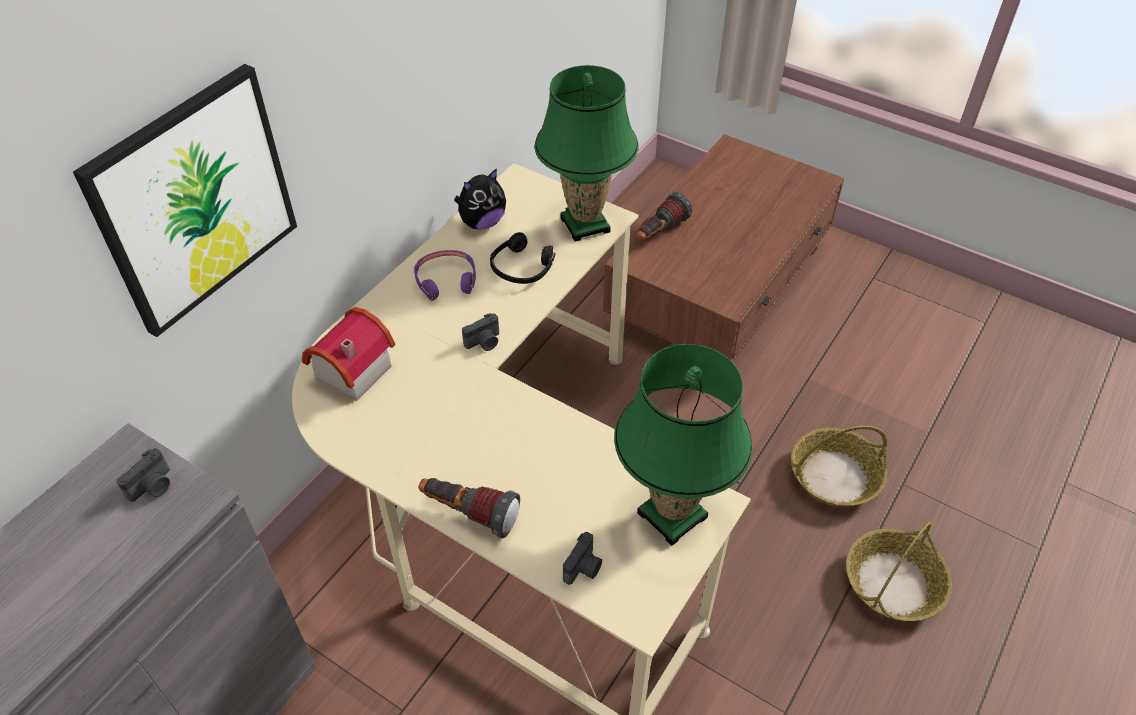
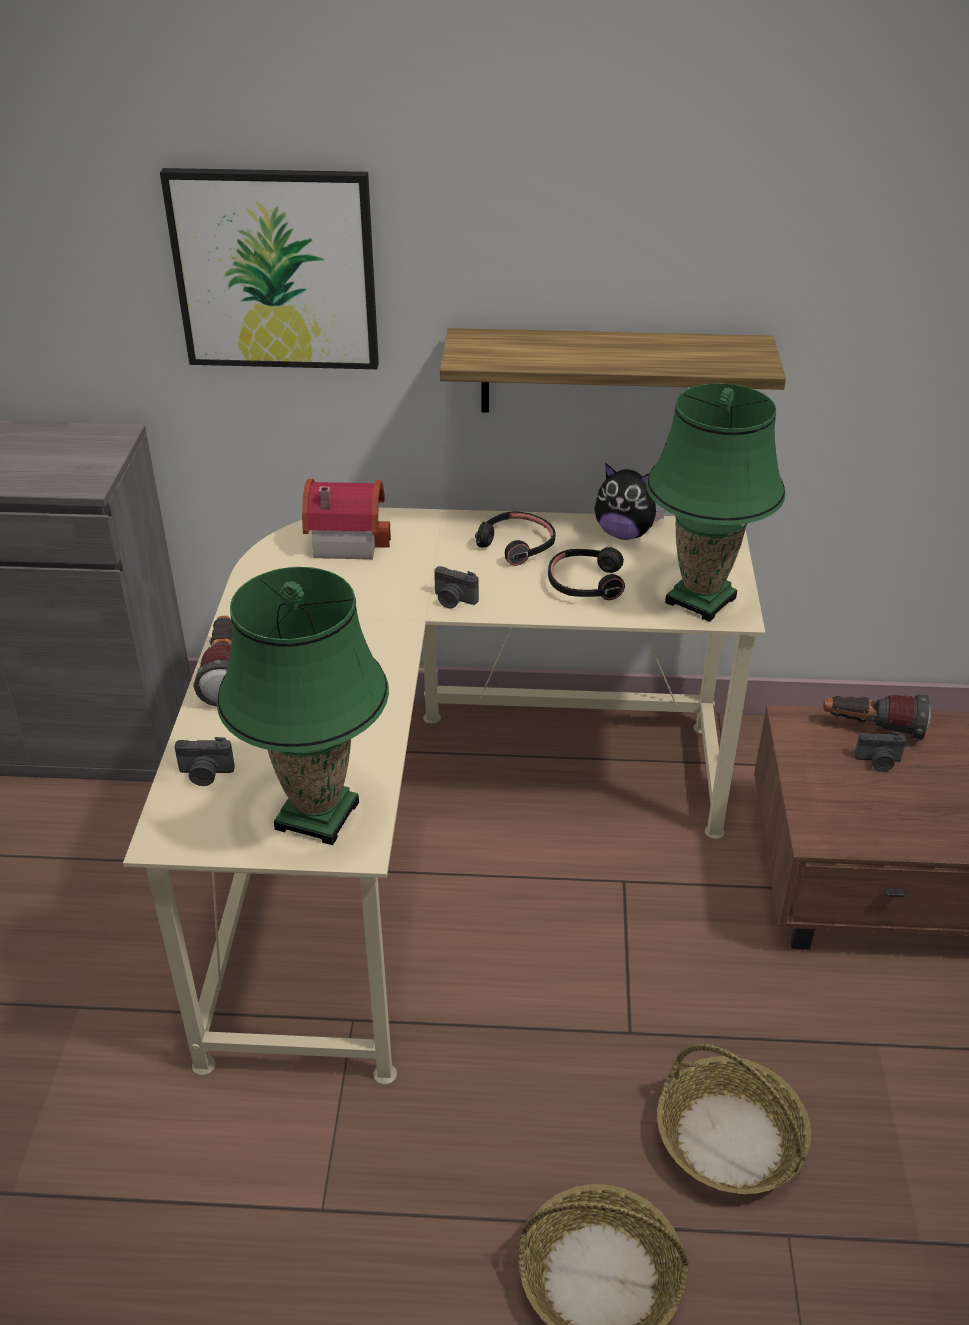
camera: 60 degrees right, 10 degrees down
(153, 487) = (86, 460): camera -> camera (878, 762)
(425, 119) = (607, 373): none -> shelf
(446, 280) = (516, 545): purple headphones -> black headphones

